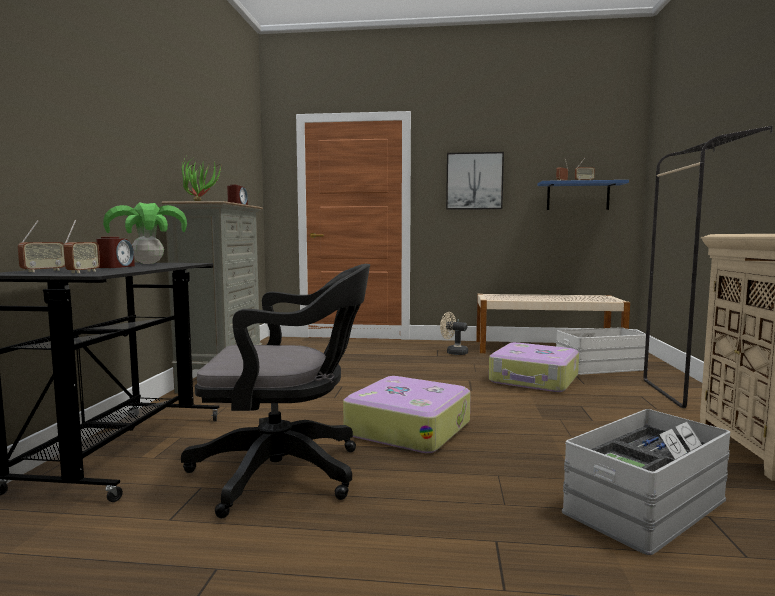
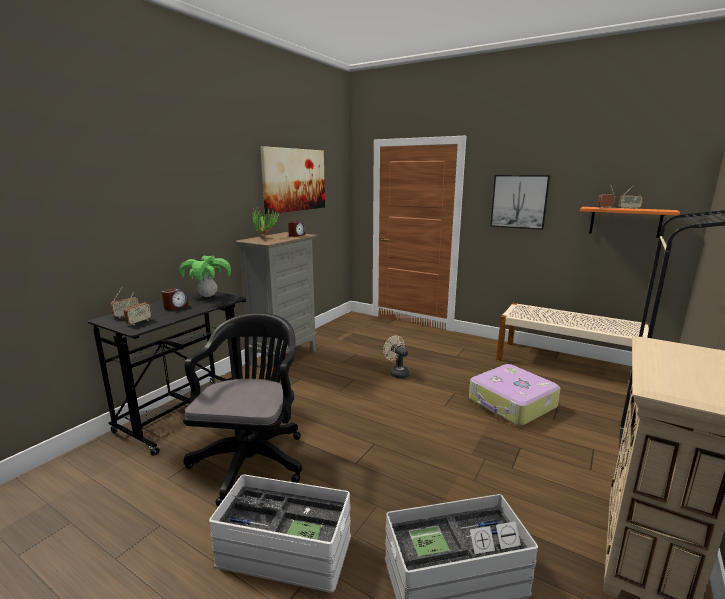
camera: 25 degrees right, 10 degrees up
(215, 142) = (294, 180): none -> picture
(286, 472) = (252, 458): black office chair -> black office chair turned 105 degrees counterclockwise
(408, 428) = (359, 437): suitcase -> none
(453, 352) = (474, 354): beige fan -> beige fan (397, 373)
(578, 196) = (625, 221): blue shelf -> orange shelf
(600, 367) = (594, 400): white storage box -> white storage box (284, 551)

